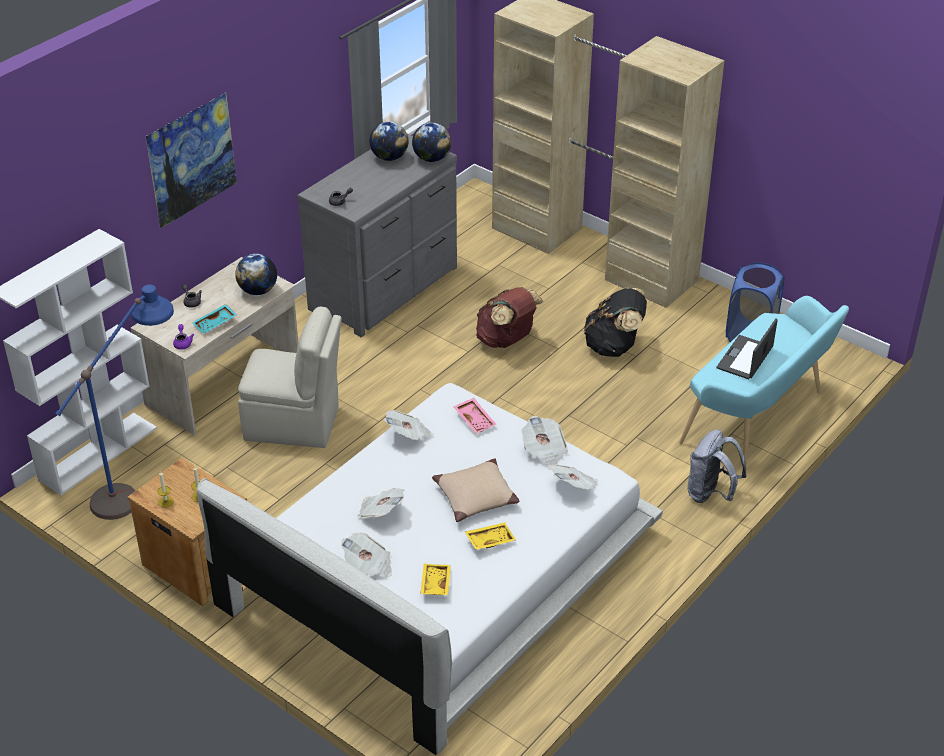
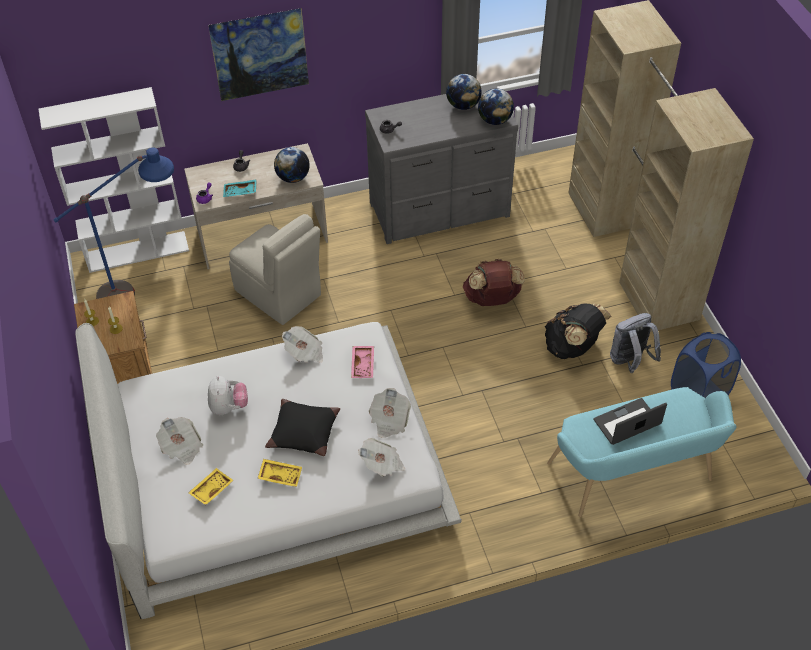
camera: 35 degrees right, 10 degrees up
(381, 512) = (229, 407): newspaper -> plush toy
(476, 497) = (303, 433): beige pillow -> black pillow
(711, 494) = (532, 522): grey backpack -> grey backpack (630, 361)

